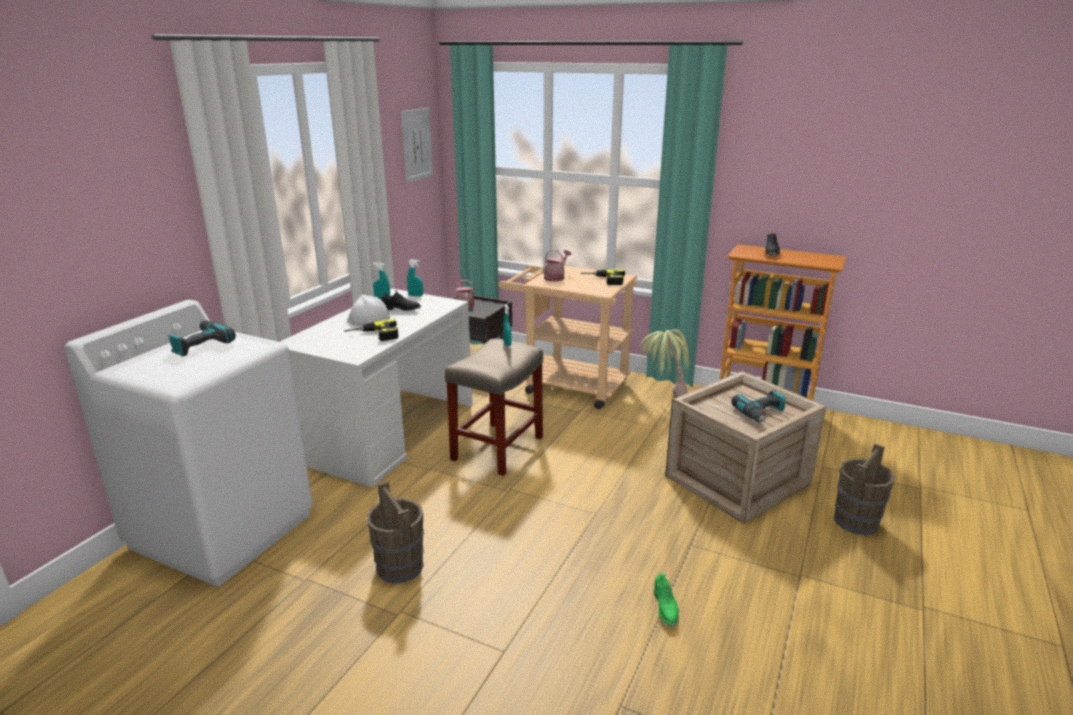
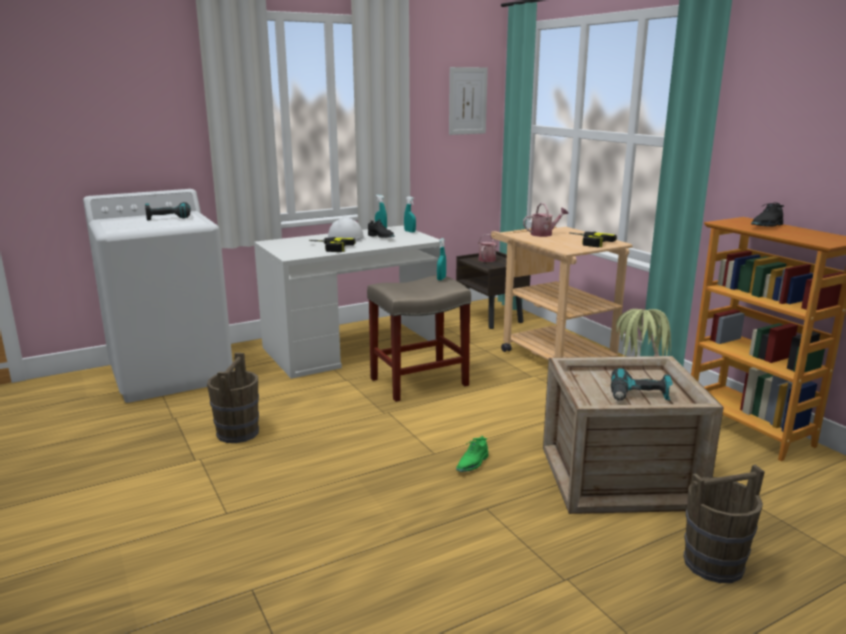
camera: 35 degrees right, 5 degrees down
(665, 608) = (390, 543): green shoe -> green shoe (472, 464)

